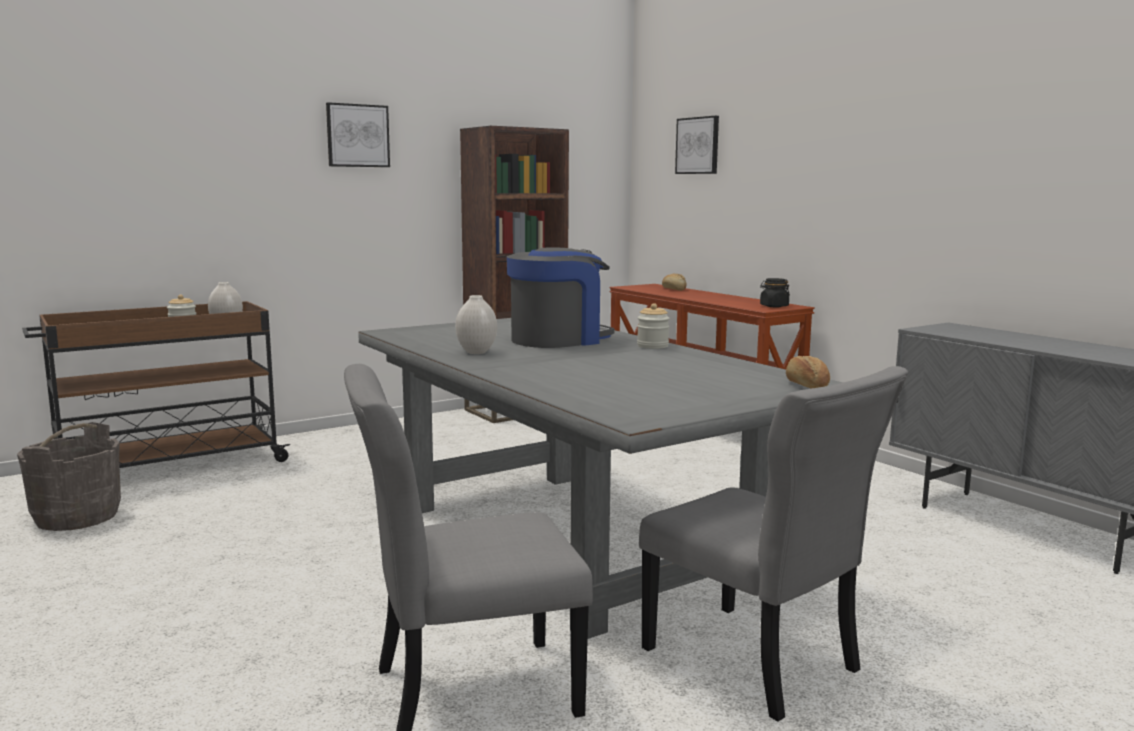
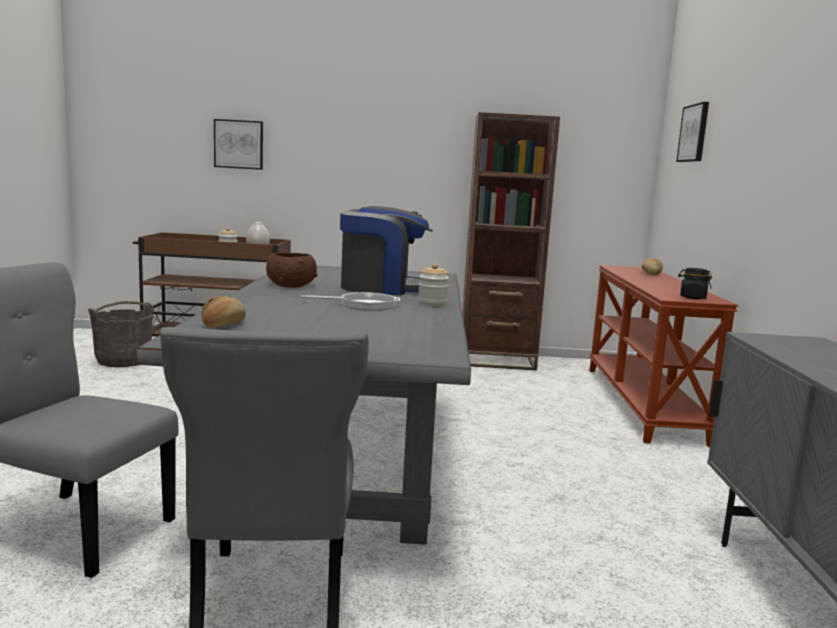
camera: 35 degrees right, 0 degrees up
(357, 135) = (388, 121): picture -> picture (239, 144)
(476, 352) = (291, 285): white vase -> brown bowl
(614, 358) = (363, 305): none -> frying pan
(806, 386) = (418, 352): bread -> bread (223, 325)

